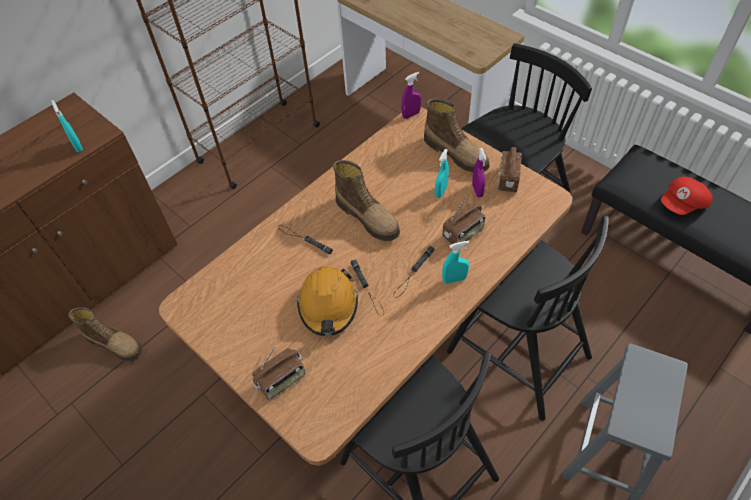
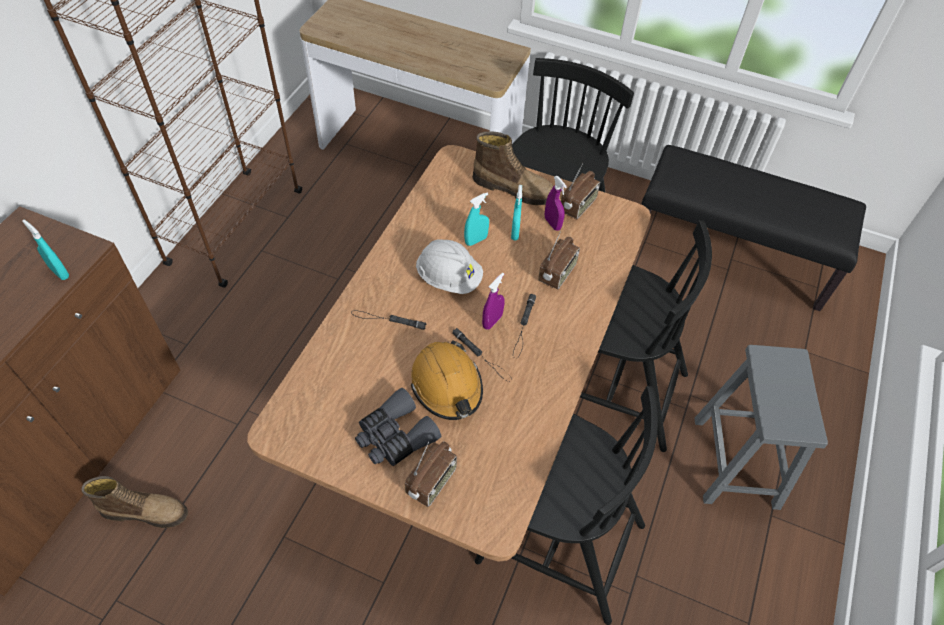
camera: 25 degrees left, 0 degrees up
(269, 335) = (394, 436): none -> grey binoculars
(368, 217) = (449, 278): boot -> white hard hat
(411, 115) = (447, 156): purple spray bottle -> purple spray bottle (492, 321)
(454, 279) = (568, 323): turquoise spray bottle -> turquoise spray bottle (476, 240)
(507, 180) = (578, 206): radio -> radio turned 135 degrees counterclockwise
(683, 204) = (736, 196): red cap -> none

